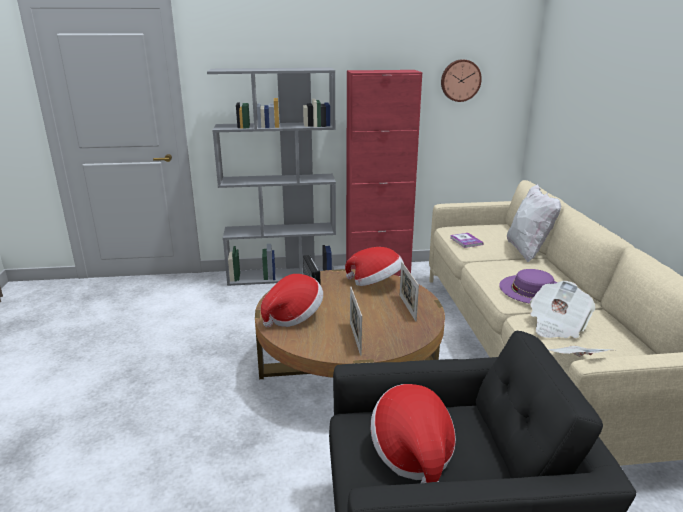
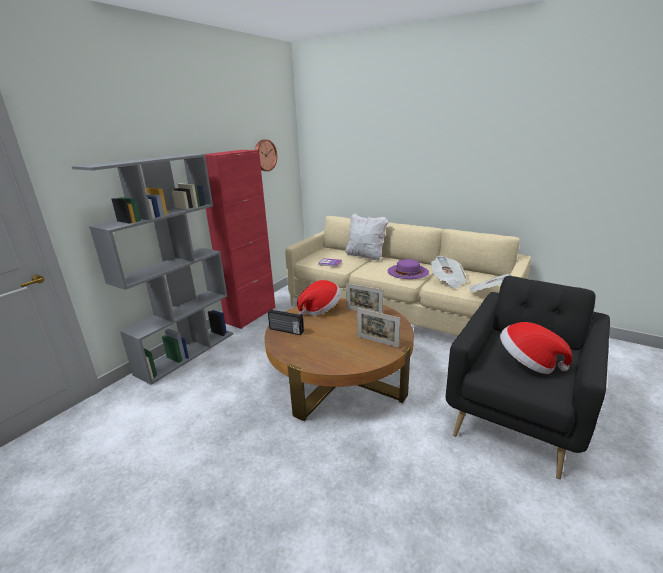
camera: 50 degrees left, 0 degrees up
(293, 316) = (321, 353): hat -> none

